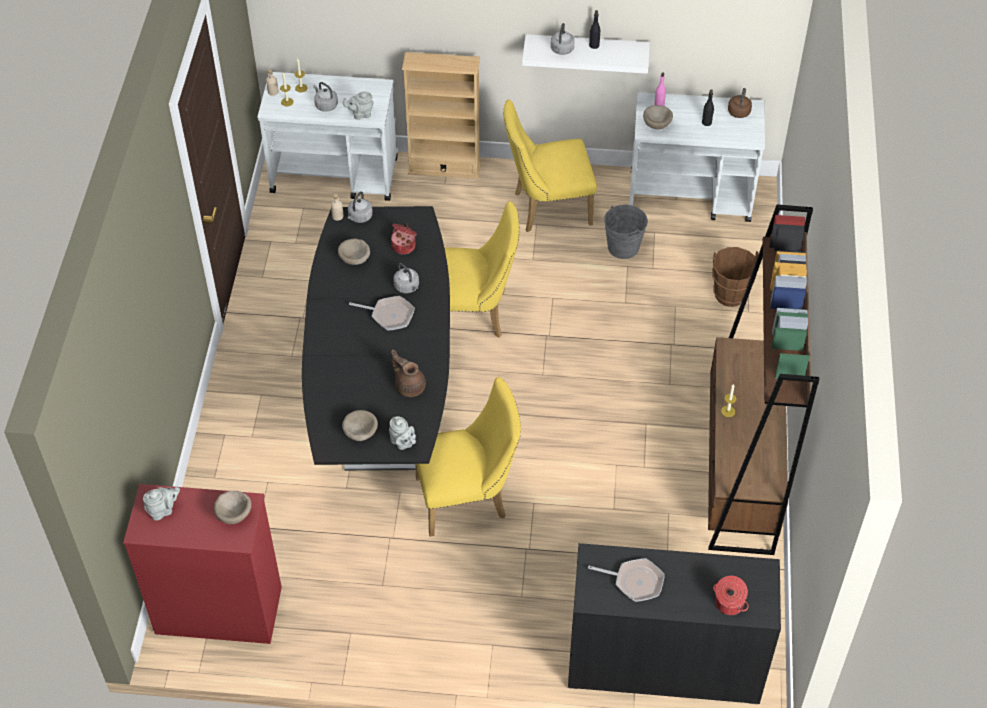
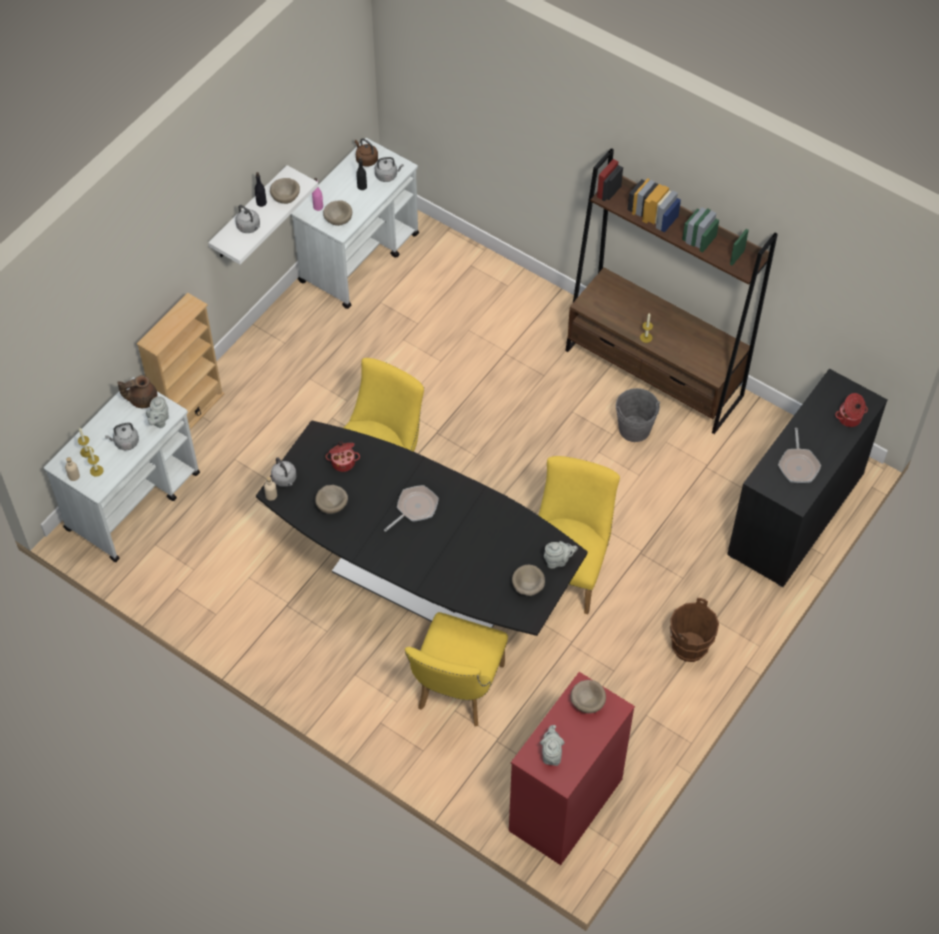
camera: 60 degrees left, 5 degrees up
(407, 287) = (392, 481): grey kettle -> grey kettle (387, 175)
(409, 386) = (501, 529): brown teapot -> brown teapot (142, 399)
(546, 208) = (297, 362): yellow chair -> yellow chair (456, 692)
(613, 57) = (286, 197): none -> beige bowl
(623, 247) = (380, 331): grey bucket -> grey bucket (634, 429)
(635, 582) = (798, 465): frying pan -> frying pan turned 135 degrees clockwise
(730, 295) = (483, 288): brown bucket -> brown bucket (690, 647)

